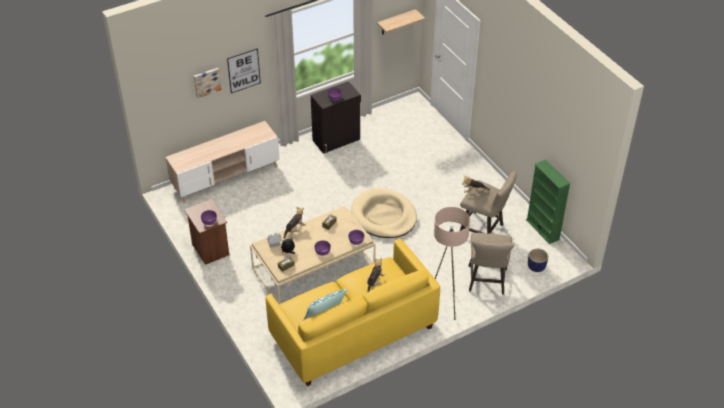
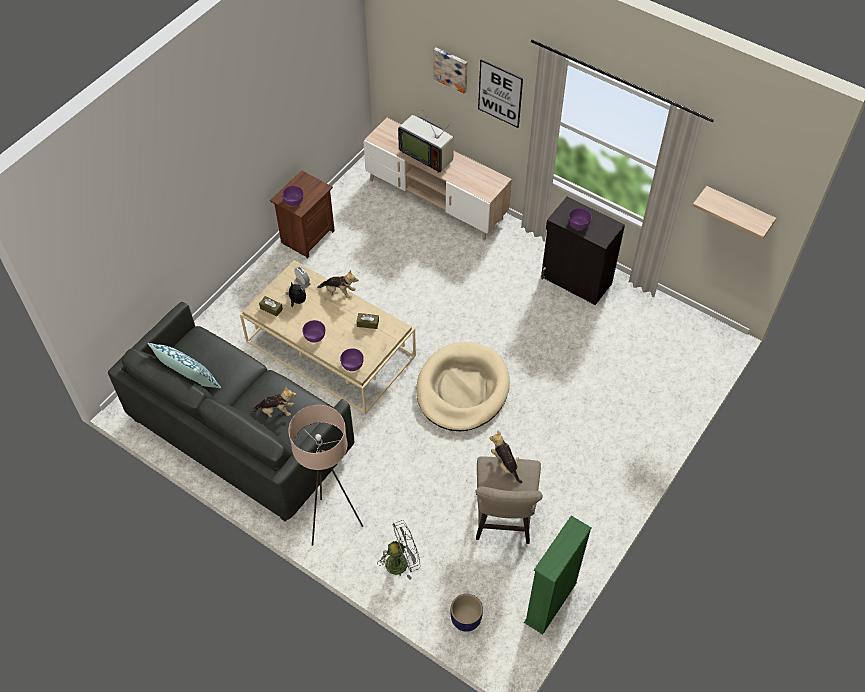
camera: 65 degrees right, 10 degrees up
(215, 149) = (427, 155): none -> television
(353, 332) = (240, 434): yellow sofa -> grey sofa
(486, 282) = (401, 561): beige stool -> grey fan

